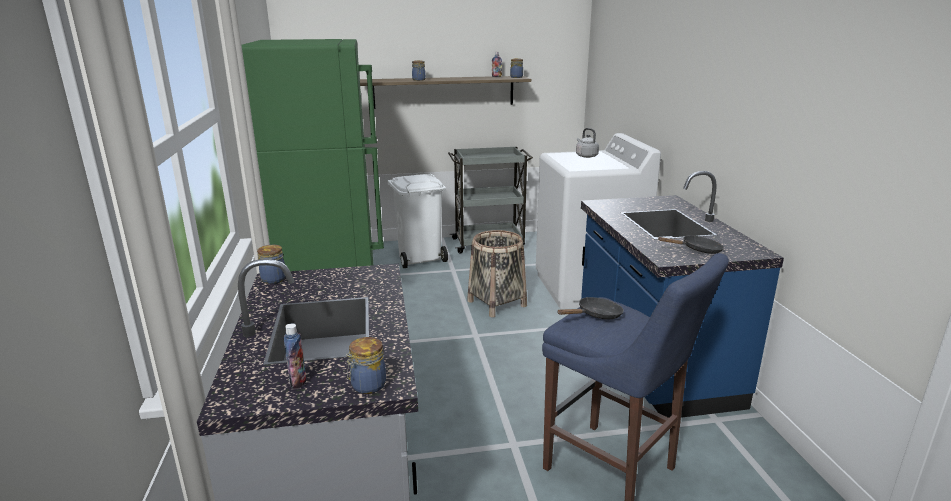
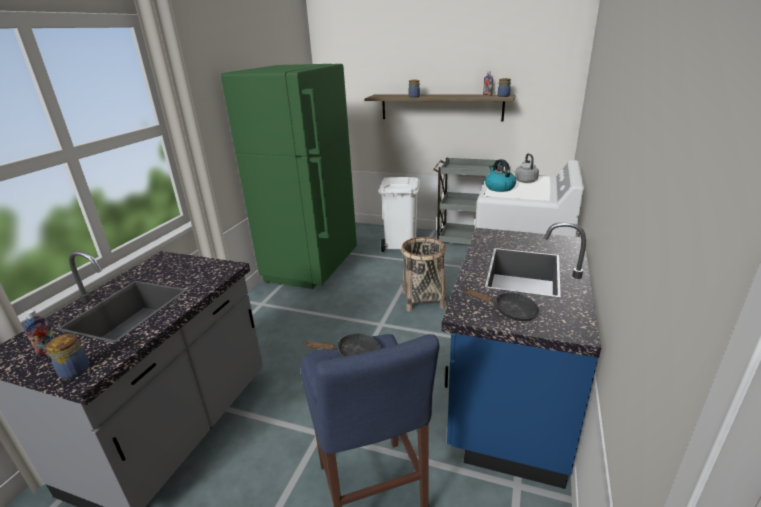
camera: 30 degrees right, 5 degrees up
(274, 279) = (161, 258): jar -> none
(572, 163) = (499, 187): none -> kettle

